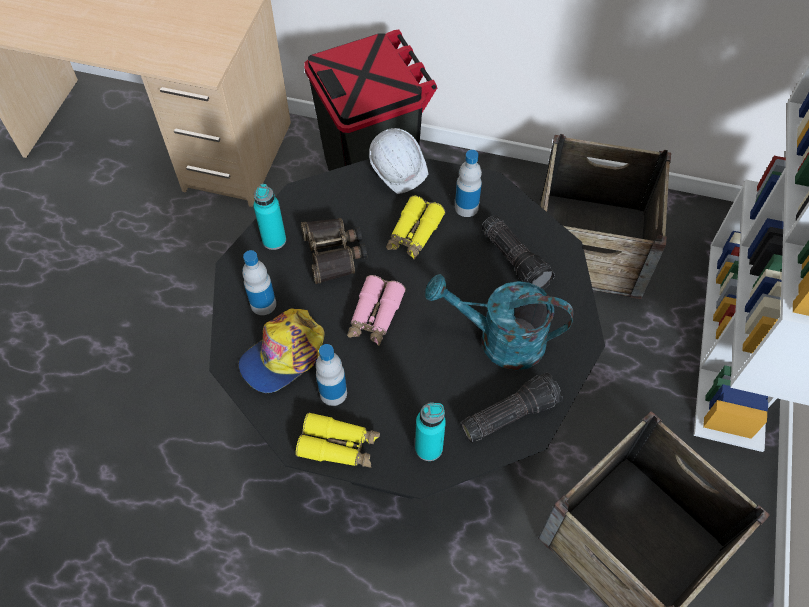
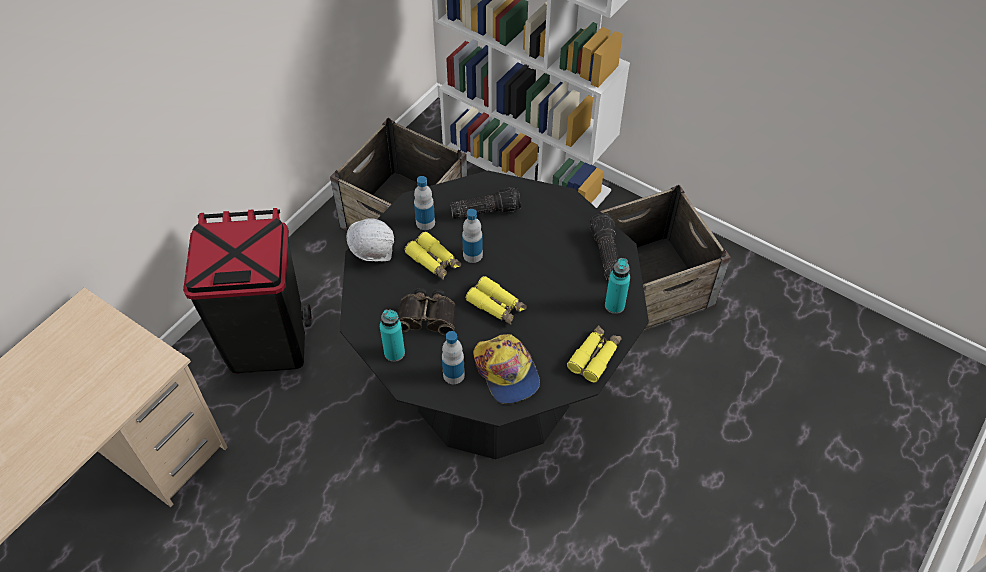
camera: 70 degrees left, 5 degrees down
(333, 393) = (551, 349): bottle -> bottle (472, 255)
(375, 316) = (496, 306): pink binoculars -> yellow binoculars
(499, 340) = (548, 241): turquoise watering can -> none

